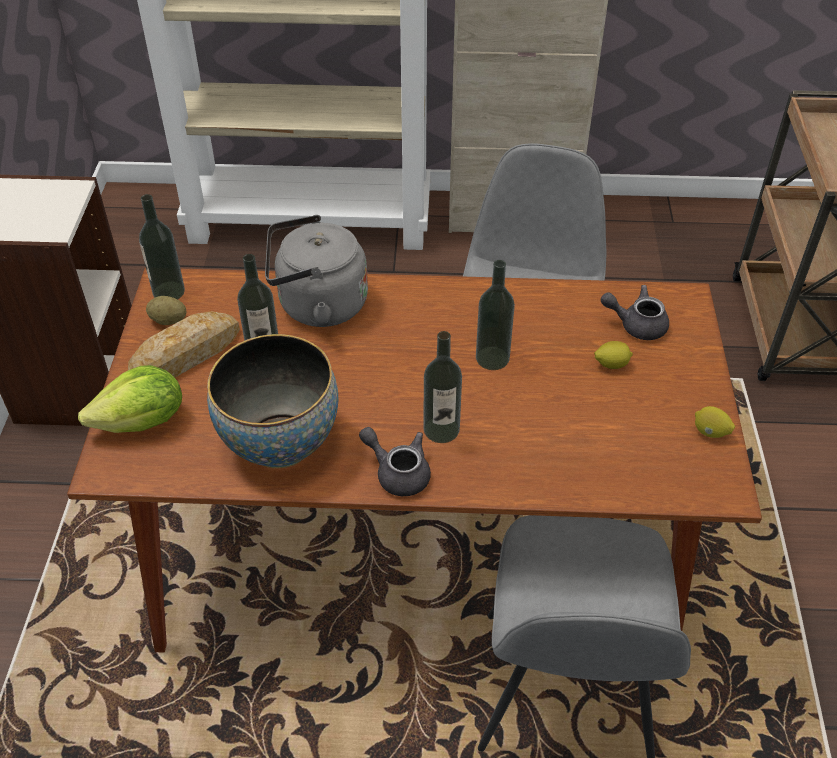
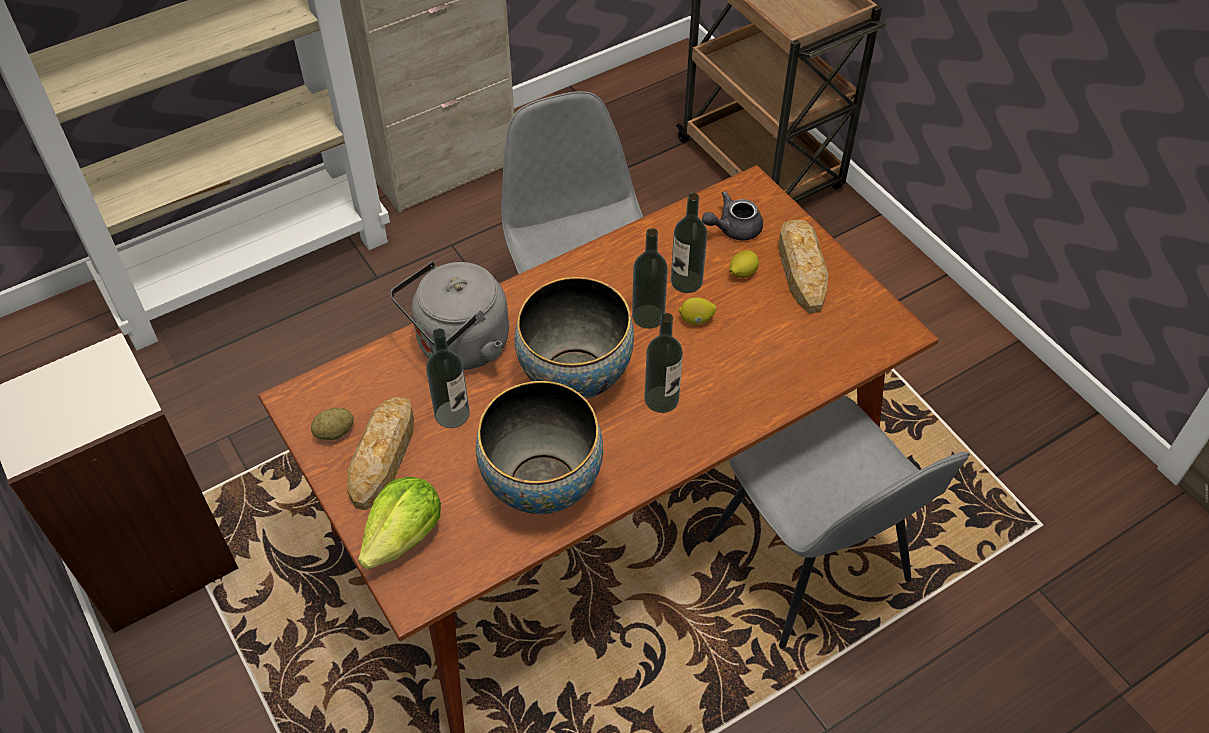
camera: 35 degrees left, 5 degrees up
(168, 292) = (307, 405): bottle -> bottle (686, 281)
(386, 374) = (575, 376): none -> bowl
(398, 472) = (659, 454): grey teapot -> none
(671, 388) = (801, 269): none -> bread
(710, 432) = (855, 291): lemon -> lemon (696, 320)

